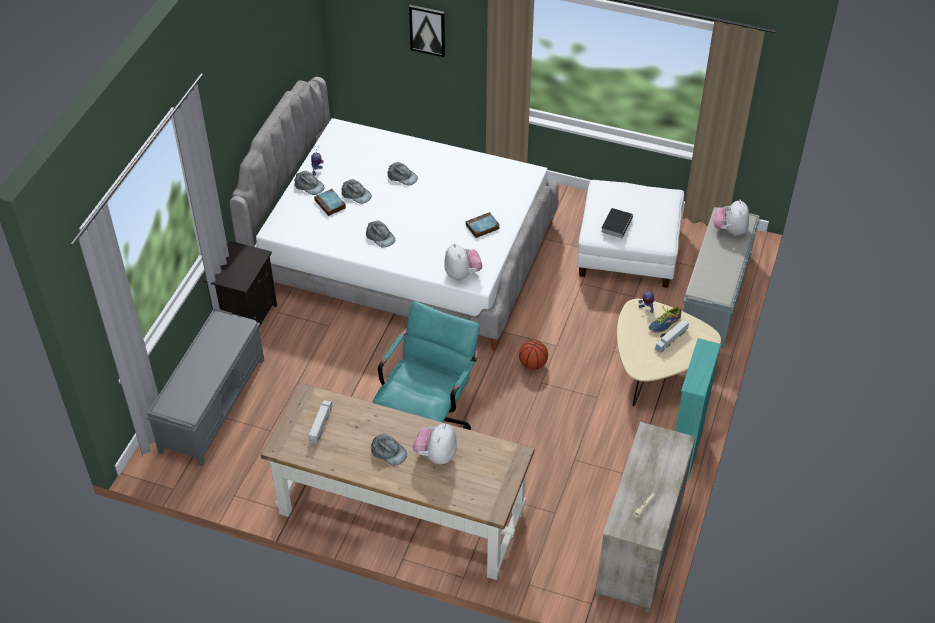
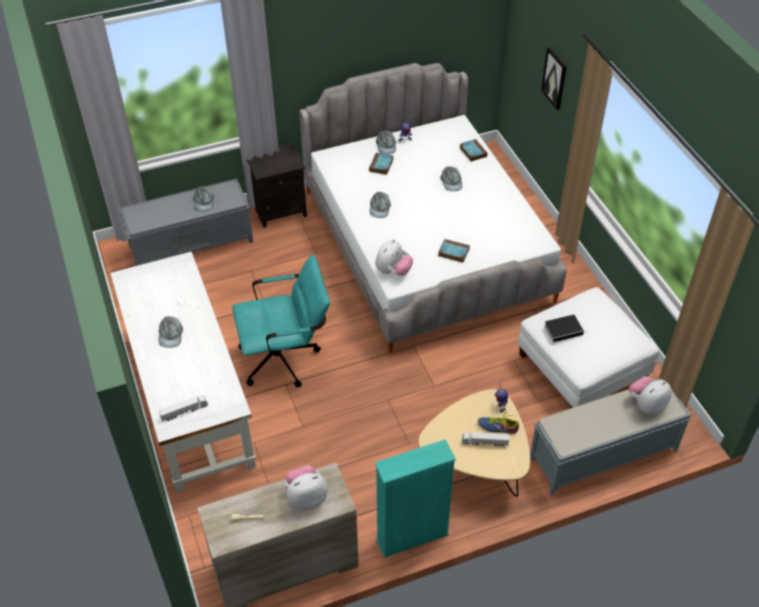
camera: 50 degrees right, 0 degrees up
(321, 424) = (163, 285): toy truck -> toy truck (184, 411)
(356, 194) = (405, 171): grey cap -> grey cap (204, 201)
(383, 142) = (472, 151): none -> book
(400, 512) = (189, 397): brown desk -> white desk
(436, 455) = (191, 362): plush toy -> plush toy (306, 497)
(533, 364) = (400, 383): basketball -> none

